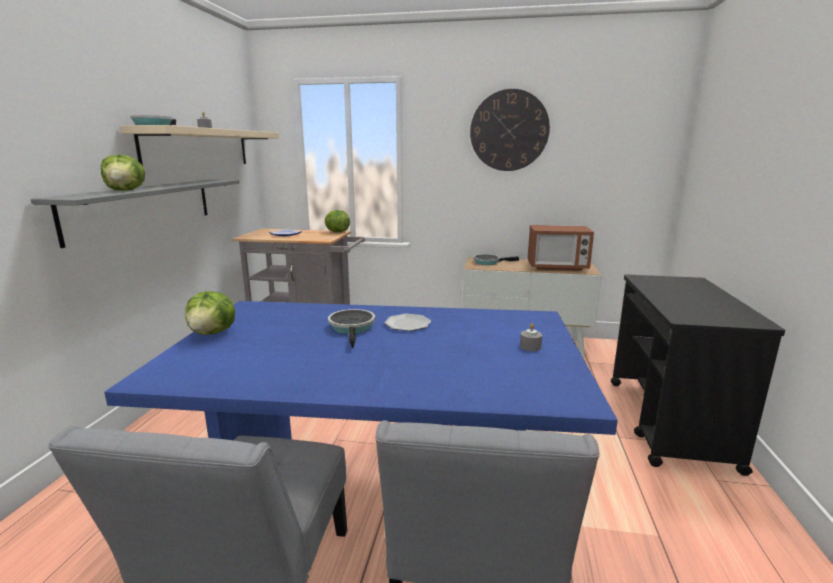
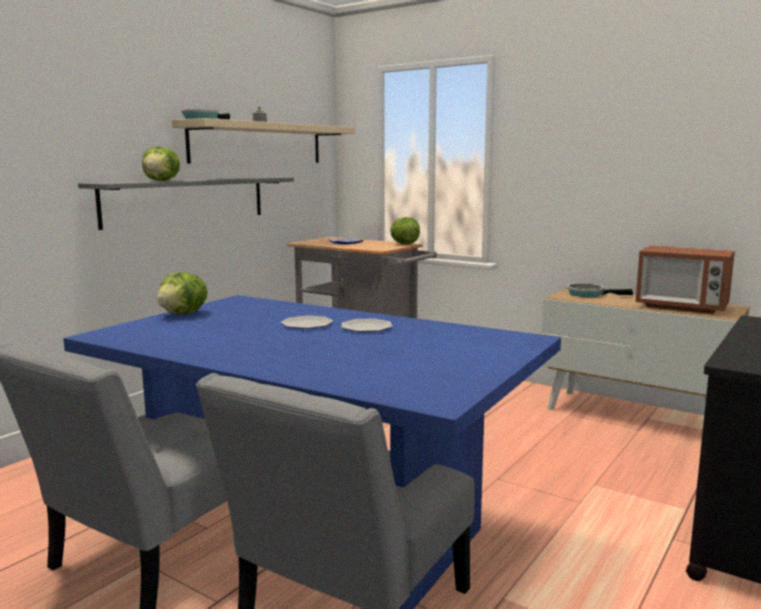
camera: 25 degrees right, 5 degrees down
(352, 328) = (307, 324): frying pan -> plate
(509, 130) = (629, 117): wall clock -> none
(530, 346) = (467, 359): grey candle -> none

